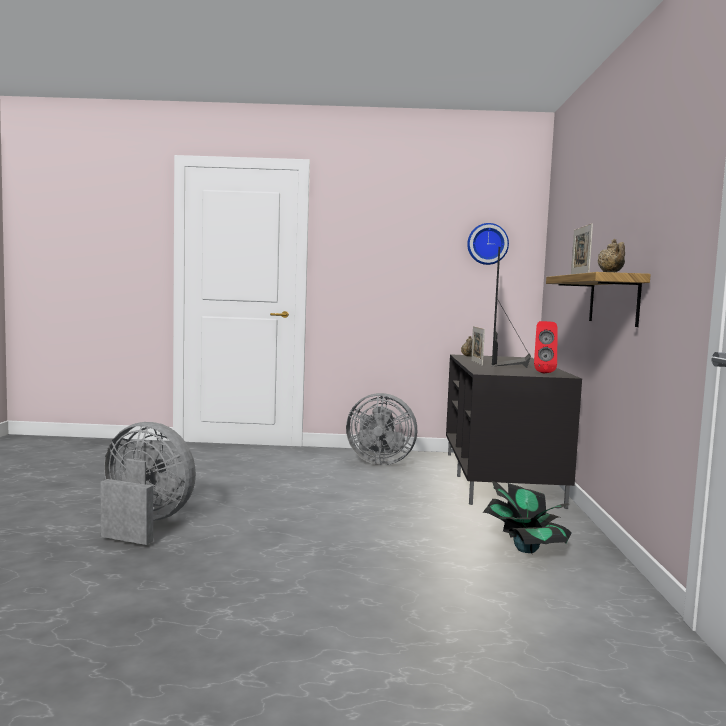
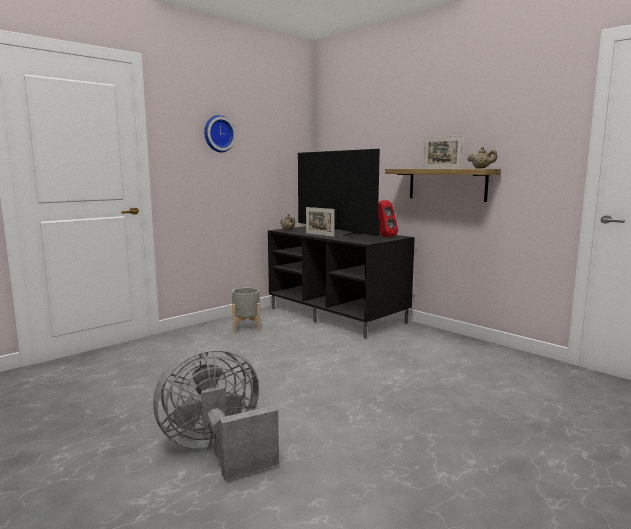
camera: 45 degrees left, 5 degrees up
(379, 462) = (246, 327): grey fan -> grey planter
(487, 244) = (282, 140): wall clock -> wall clock (218, 134)
(526, 549) = (449, 354): potted plant -> none

